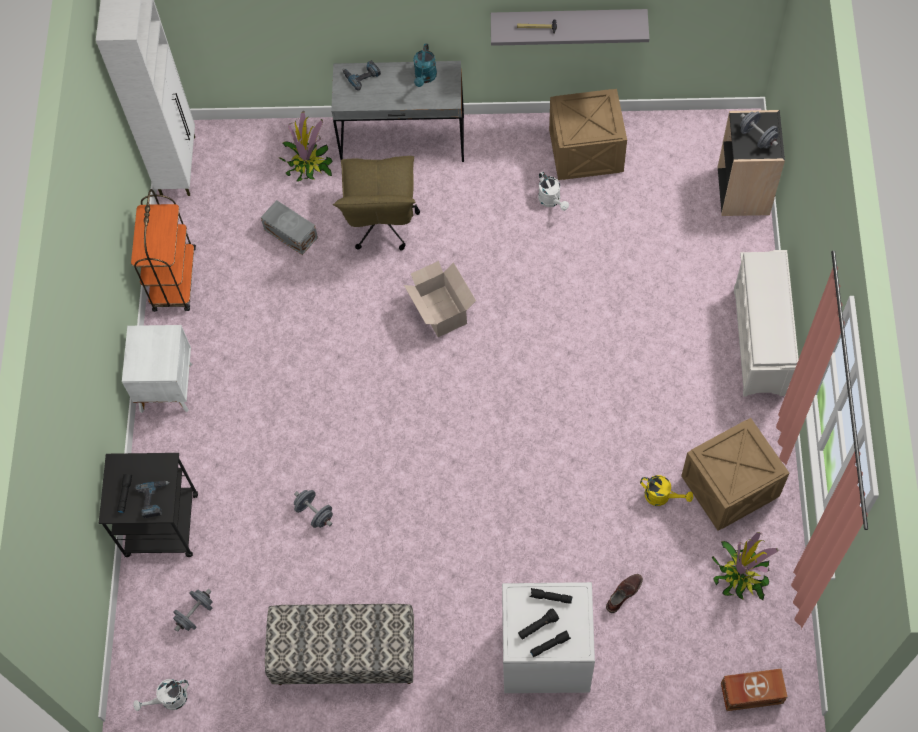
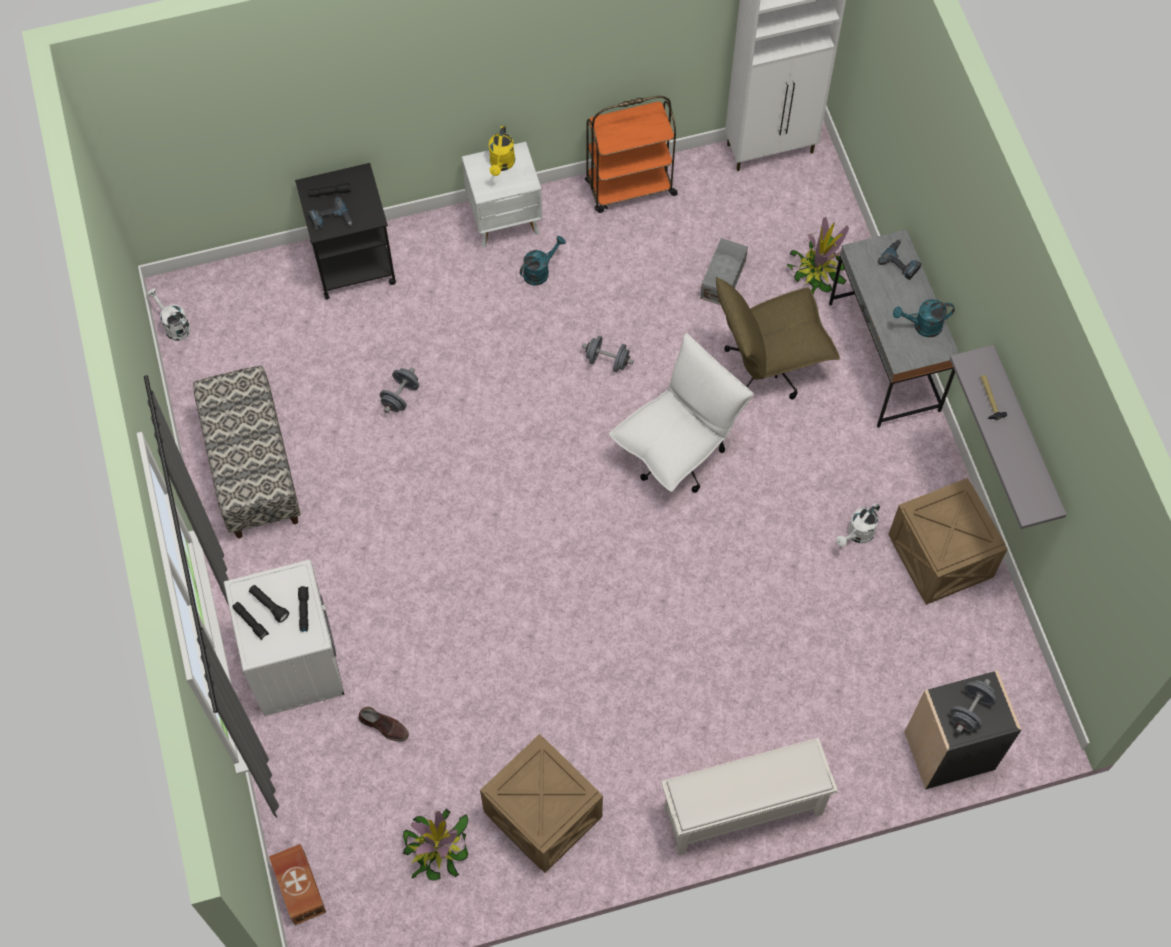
camera: 70 degrees right, 0 degrees up
(195, 614) = (266, 321): grey dumbbell -> grey dumbbell (607, 361)
(229, 371) = (540, 271): none -> turquoise watering can
(441, 310) = (676, 454): cardboard box -> white office chair
(662, 496) = (511, 742): yellow watering can -> yellow watering can (501, 164)

